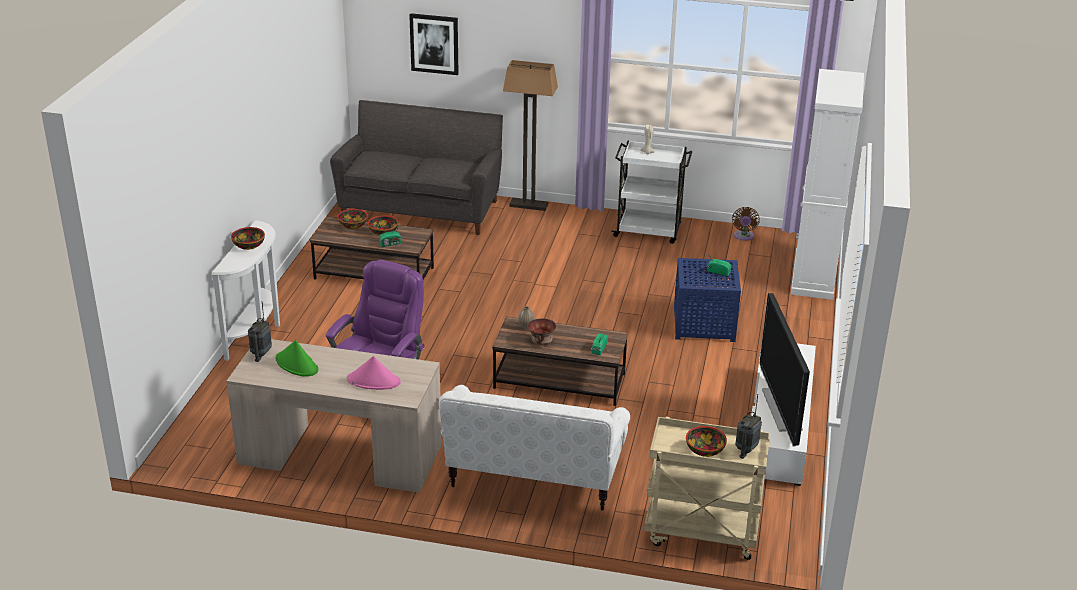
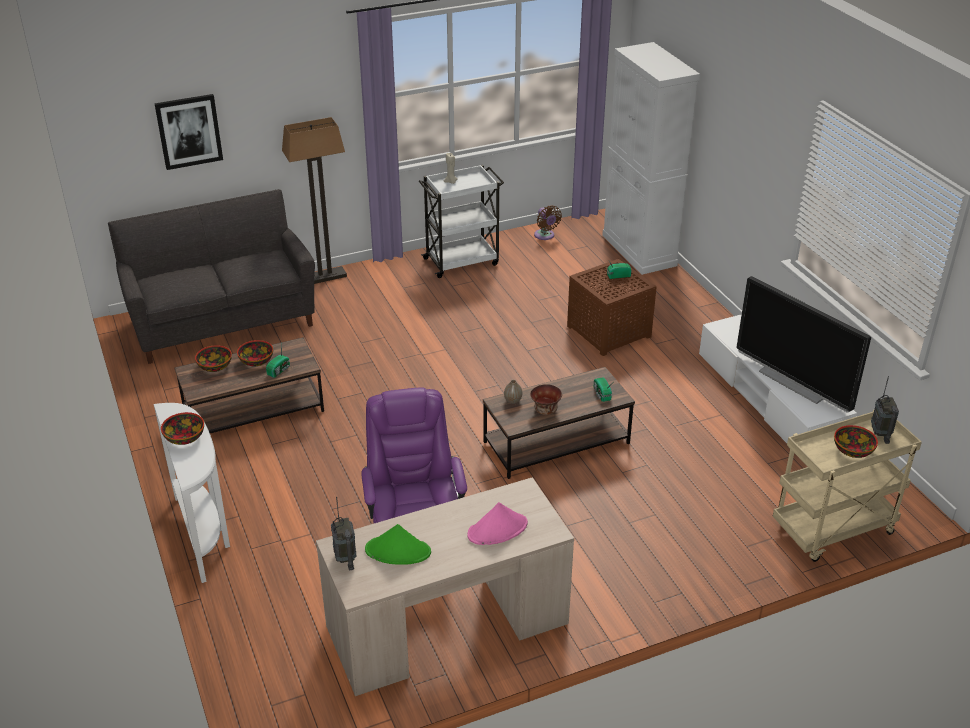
camera: 35 degrees left, 5 degrees up
(534, 477) = (646, 550): white sofa -> none
(705, 325) = (610, 331): blue side table -> brown side table

